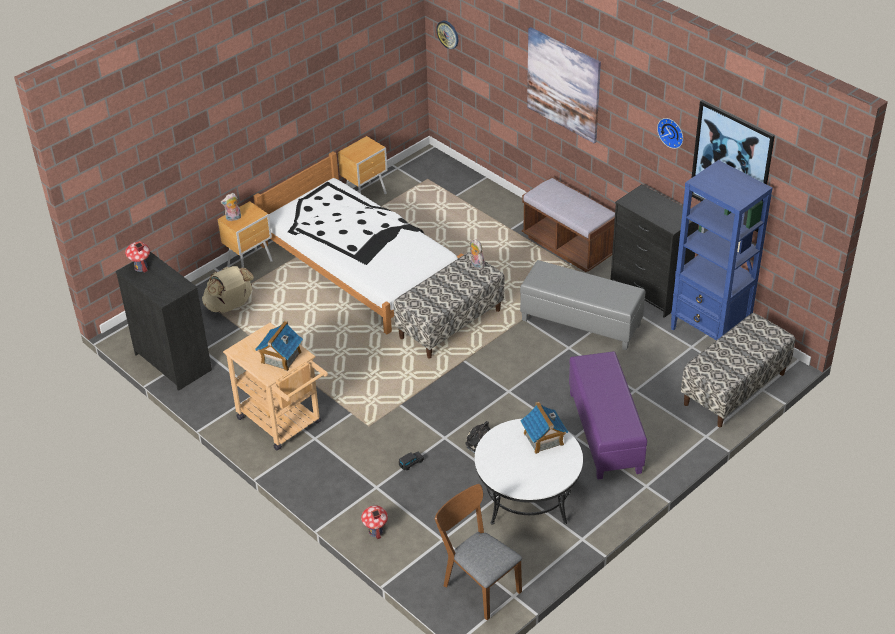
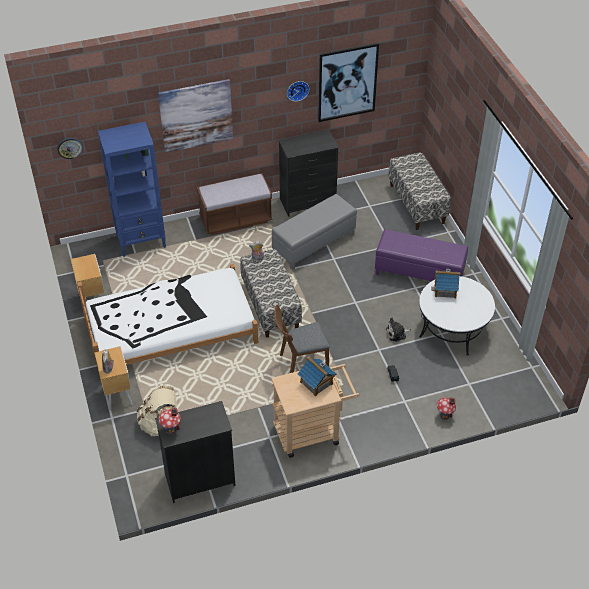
camera: 65 degrees left, 5 degrees up
(478, 584) = (515, 380): brown chair -> brown chair (300, 363)
(709, 332) = (362, 193): blue bookcase -> blue bookcase (141, 241)

